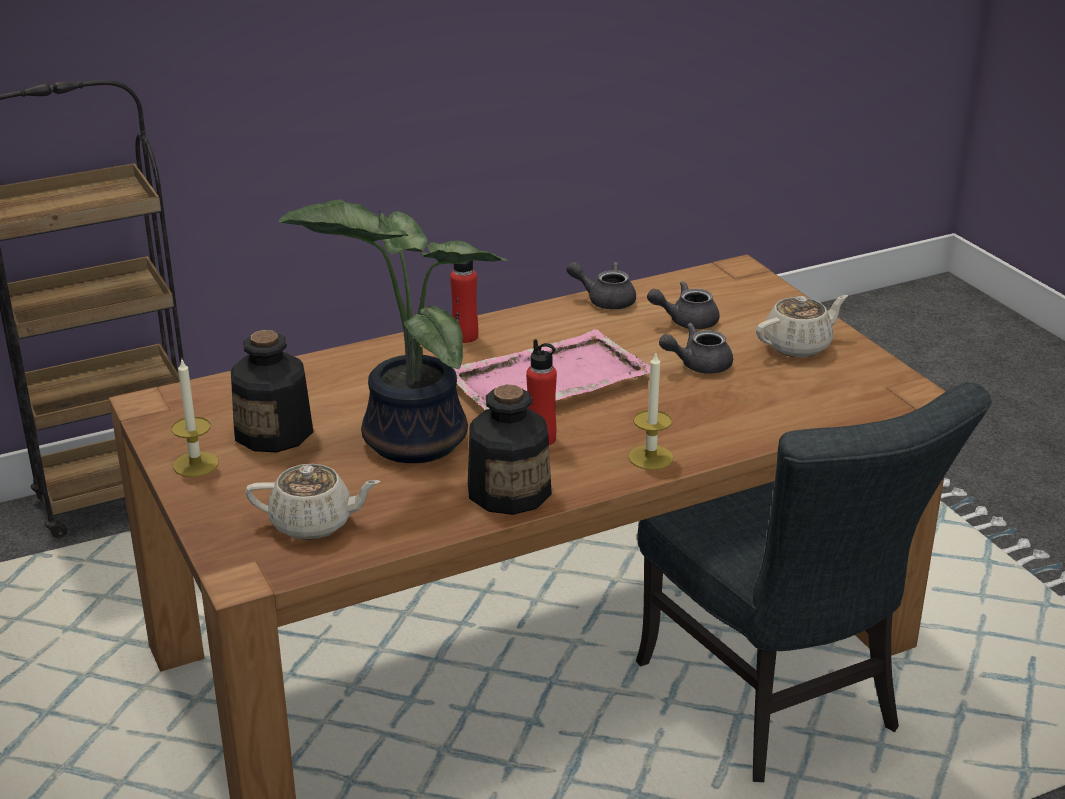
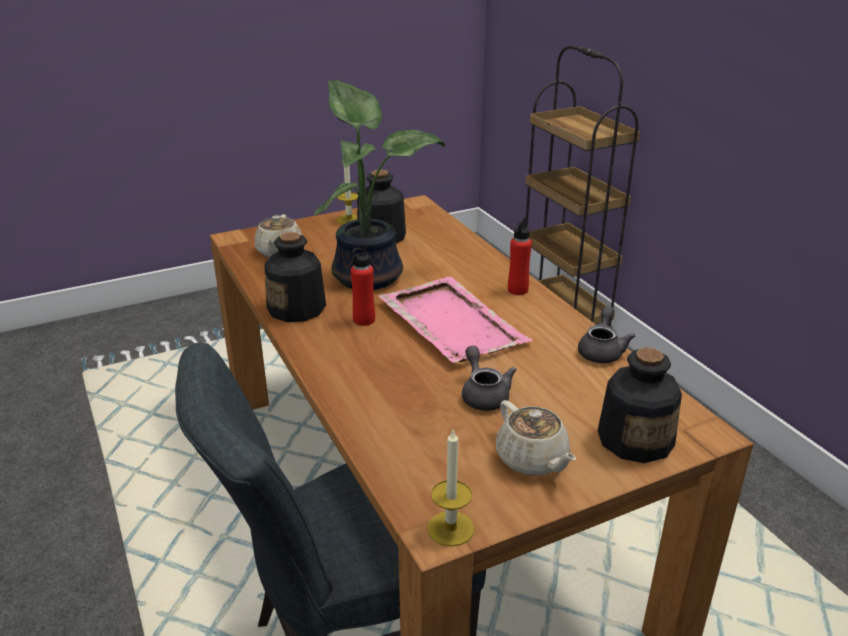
camera: 90 degrees right, 0 degrees up
(650, 457) = (330, 364): candle -> candle (450, 528)
(686, 321) = (571, 392): grey teapot -> none
(755, 299) = (635, 439): none -> bottle

